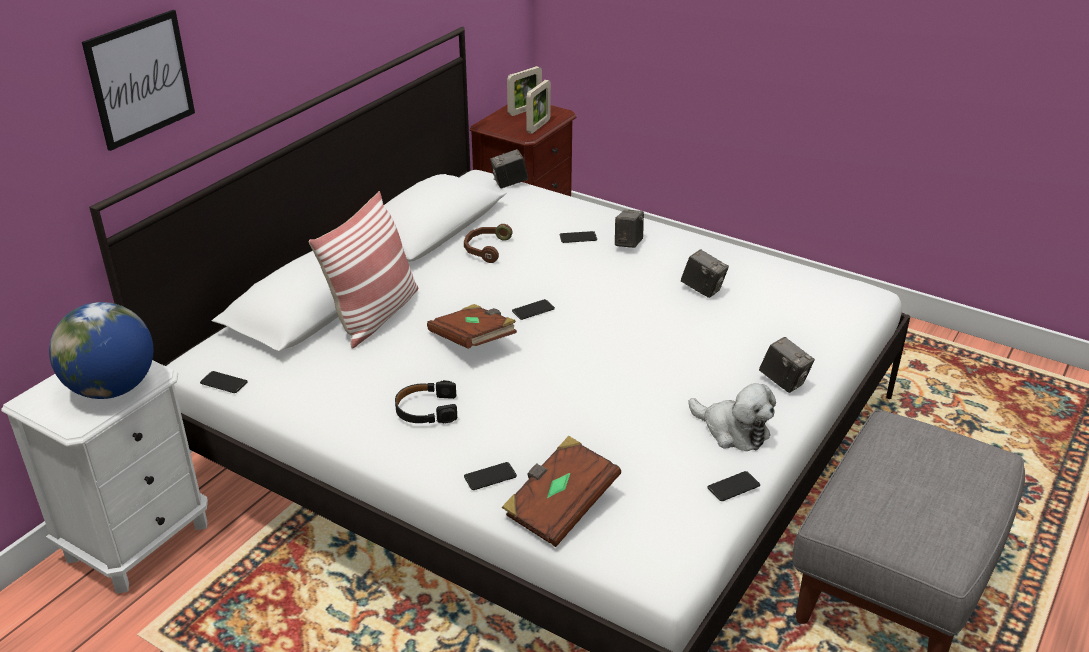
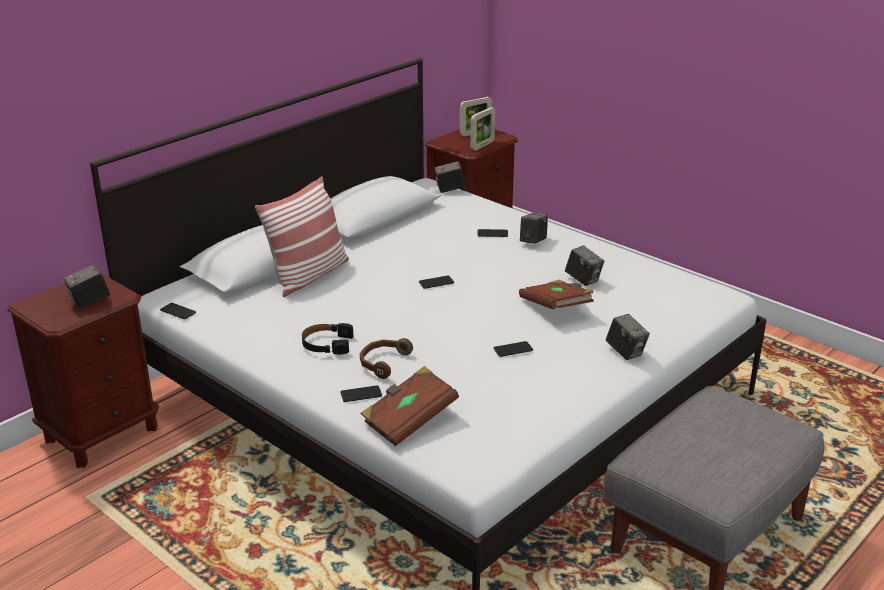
camera: 10 degrees right, 5 degrees down
(112, 388) = (90, 302): globe -> camera
(138, 541) = (102, 434): white nightstand -> brown nightstand
(140, 79) = (139, 71): picture -> none
(473, 341) = (380, 300): brown book -> brown book (556, 308)
(485, 249) = (413, 236): brown headphones -> brown headphones (382, 363)
(732, 431) = (568, 382): plush toy -> none
(733, 487) = (554, 421): phone -> phone (513, 349)

